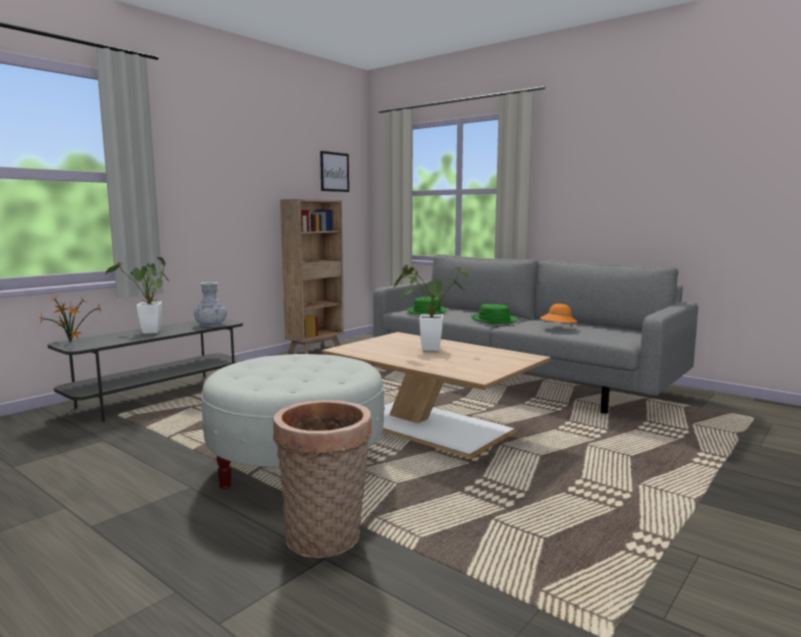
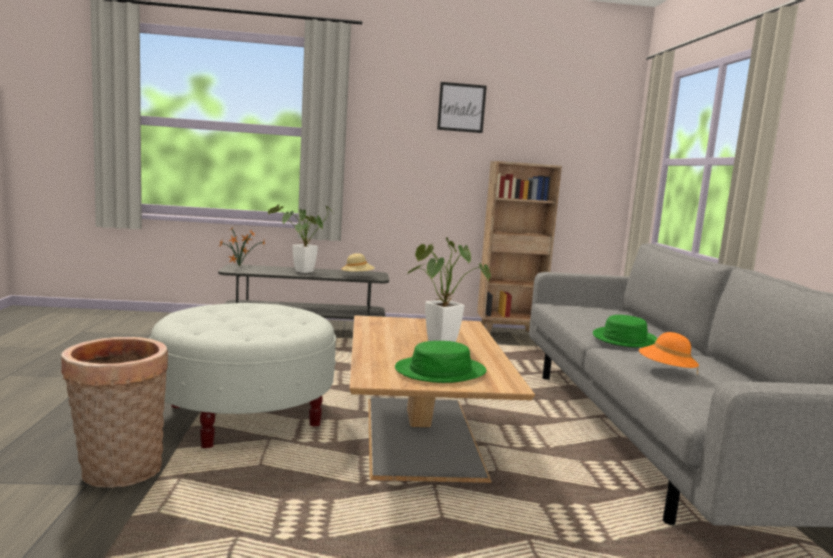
camera: 45 degrees right, 0 degrees up
(211, 325) = (357, 276): vase -> beige hat
(334, 172) = (580, 133): picture -> picture (461, 107)
(426, 311) = (579, 311): green hat -> green hat (440, 371)

